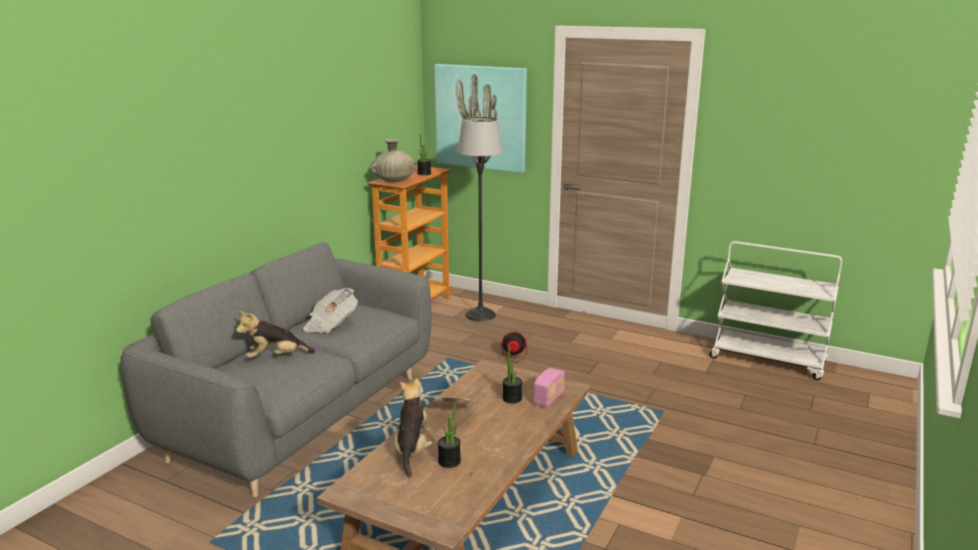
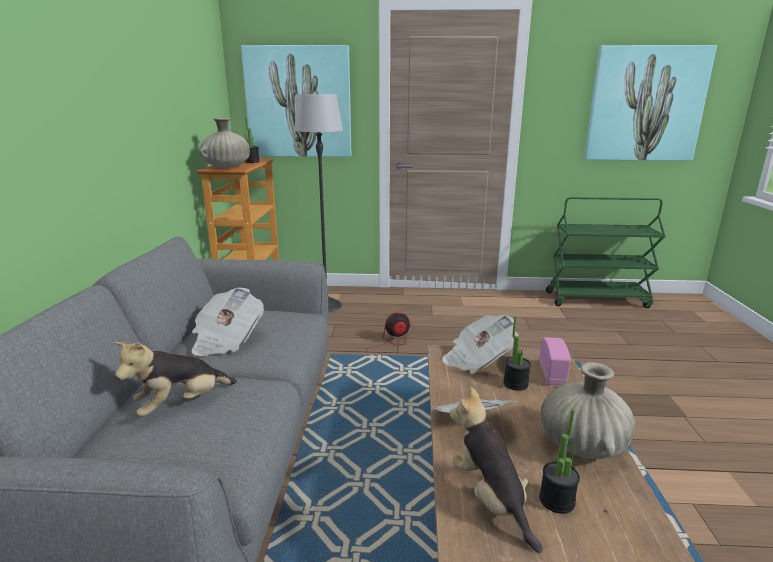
camera: 25 degrees left, 0 degrees up
(506, 377) = (478, 360): none -> newspaper
(506, 442) = (582, 444): none -> beige vase
(768, 360) = (597, 299): white cart -> green cart
(834, 147) = (645, 104): none -> picture

